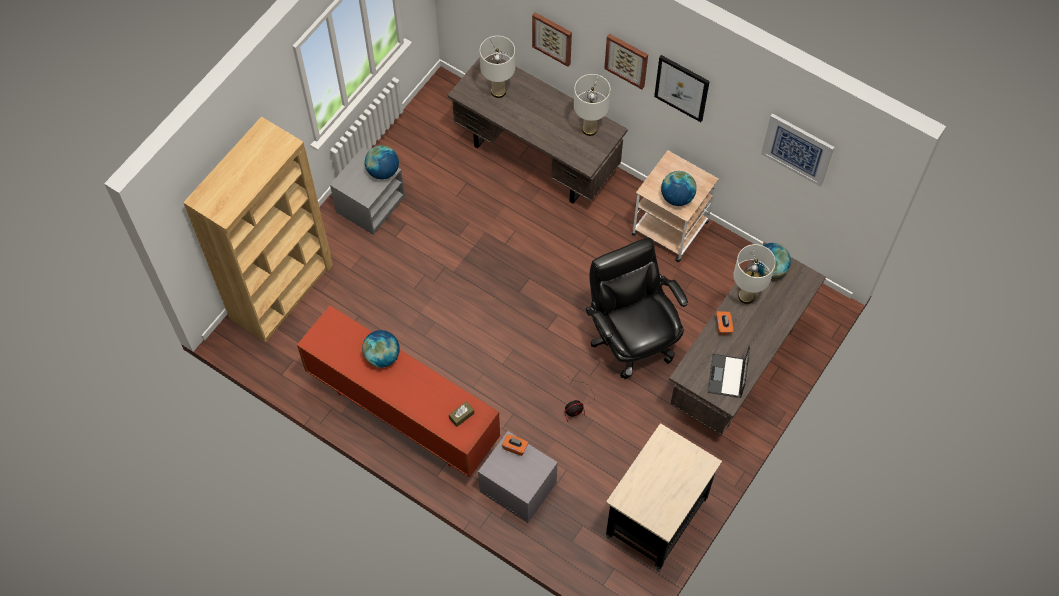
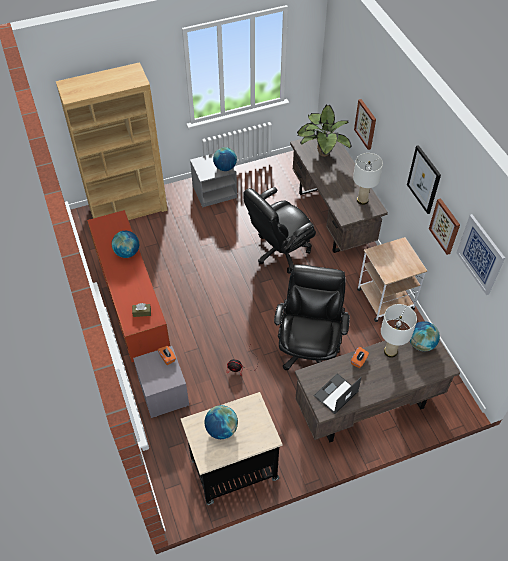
camera: 35 degrees right, 10 degrees down
(498, 91) = (322, 154): white table lamp -> potted plant
(510, 240) = (279, 252): none -> black office chair
(627, 60) = (399, 148): picture -> picture (445, 226)
(677, 197) = (389, 266): globe -> globe (221, 429)

